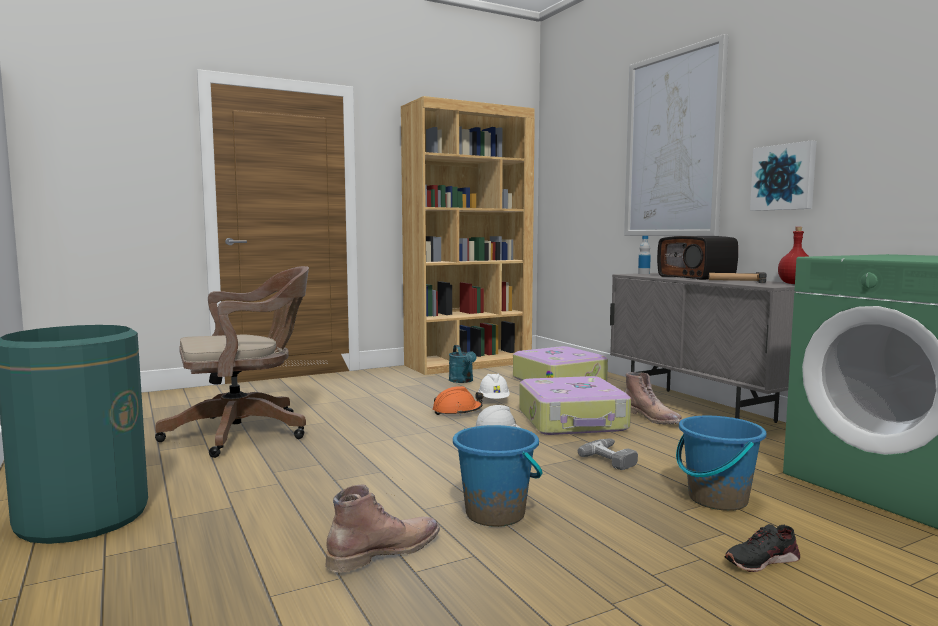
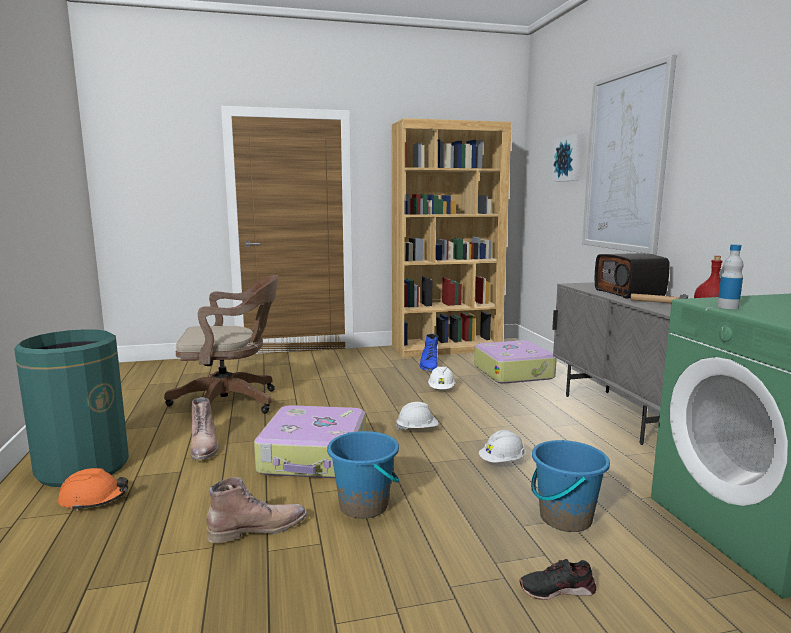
camera: 15 degrees right, 5 degrees up
(457, 411) = (403, 398): orange hard hat -> orange hard hat (94, 499)
(462, 381) = (429, 366): turquoise watering can -> blue boot
(573, 421) = (495, 417): suitcase -> suitcase (314, 457)
(613, 458) = (502, 462): power drill -> white hard hat
(644, 273) = (588, 283): bottle -> bottle (727, 307)
(653, 418) = (570, 422): brown boot -> brown boot (205, 447)
(784, 177) = (714, 203): picture -> picture (568, 159)

